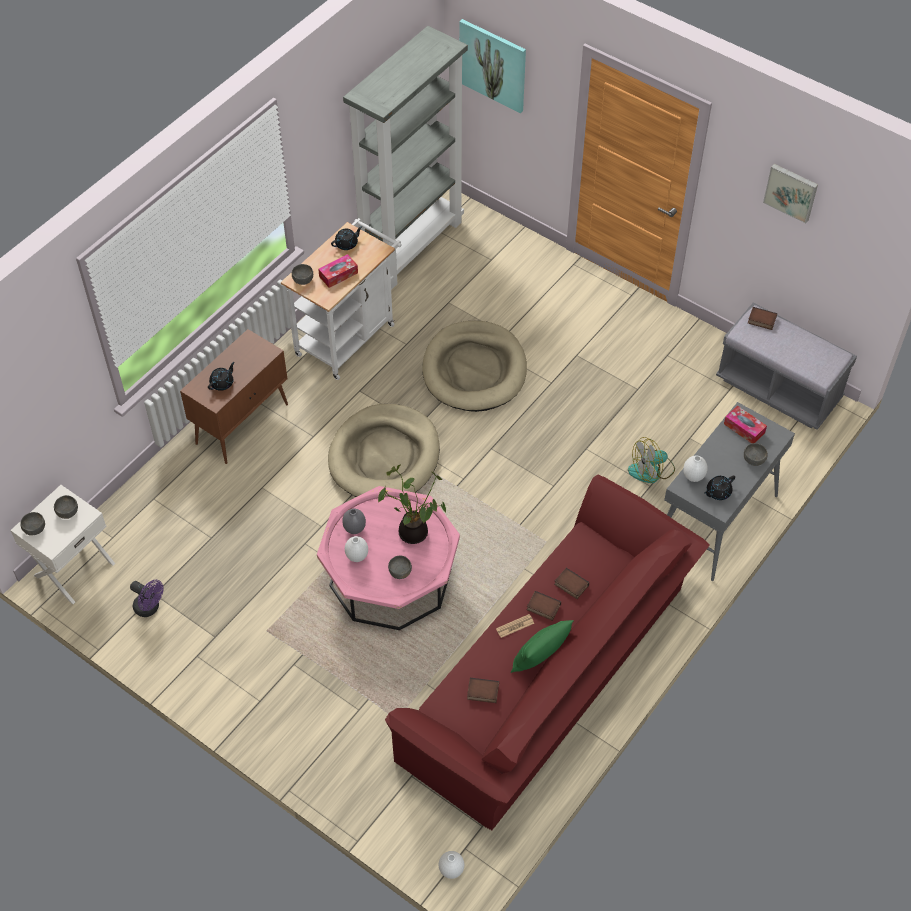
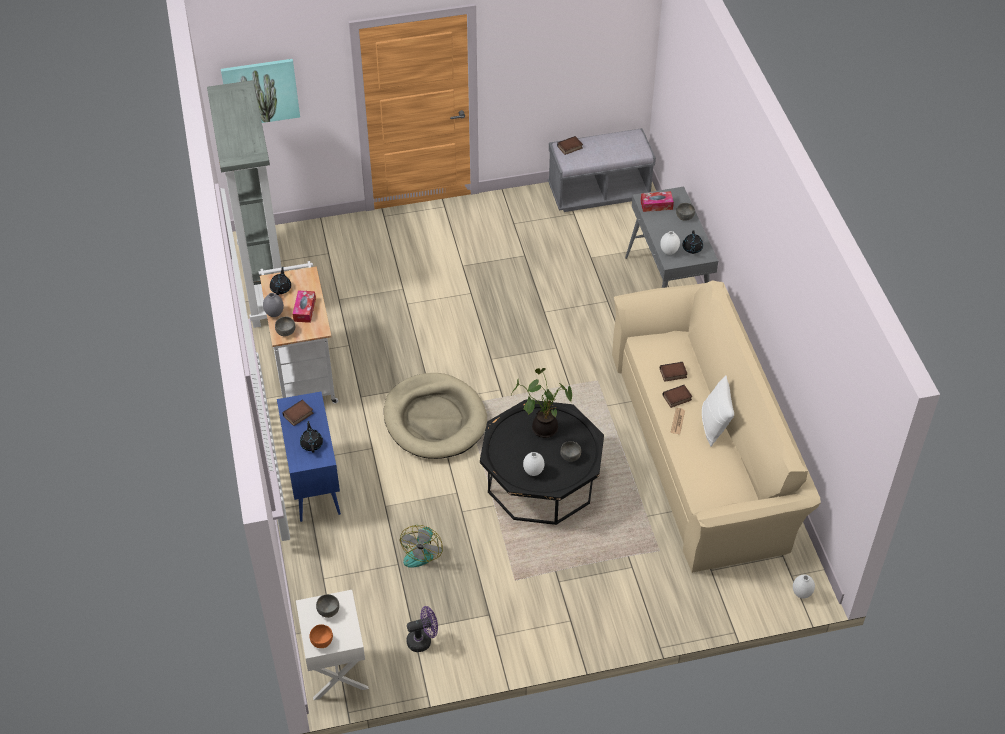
camera: 50 degrees left, 5 degrees down
(35, 529) = (322, 641): grey bowl -> orange bowl
(242, 423) = (313, 481): brown cabinet -> blue cabinet
(354, 529) = (508, 458): grey vase -> grey vase (274, 314)
(390, 577) = (541, 481): pink coffee table -> black coffee table
(474, 370) = (414, 324): beige dog bed -> none
(482, 692) = (712, 471): book -> book (298, 415)
(539, 659) = (714, 425): green pillow -> white pillow
(551, 678) = (705, 448): red sofa -> beige sofa
(651, 470) = (596, 292): fan -> fan (421, 551)
(791, 192) = (559, 33): picture -> none

